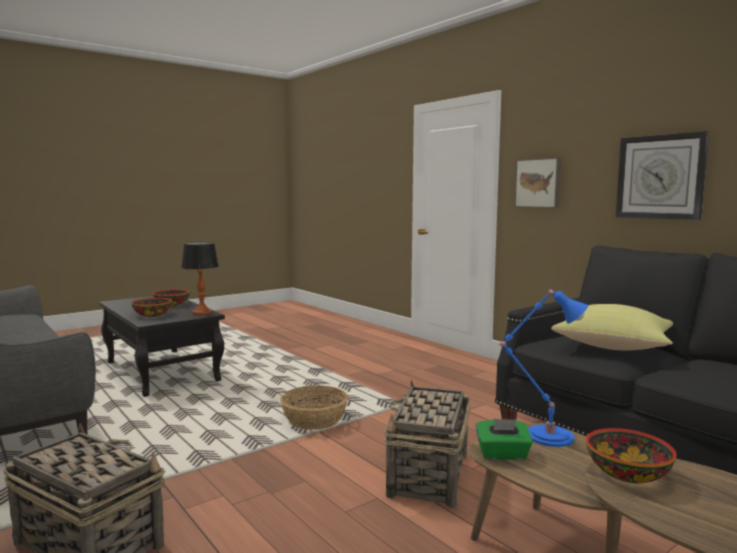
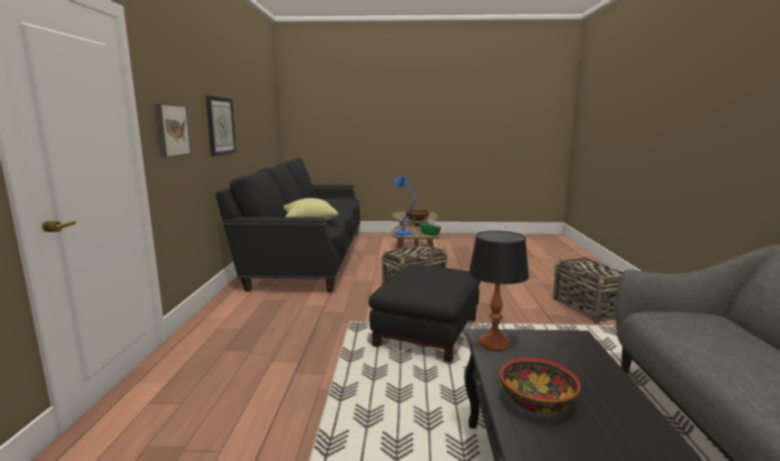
camera: 140 degrees left, 5 degrees up
(152, 315) = (573, 361): bowl -> none
(314, 420) = (428, 332): basket -> black ottoman

